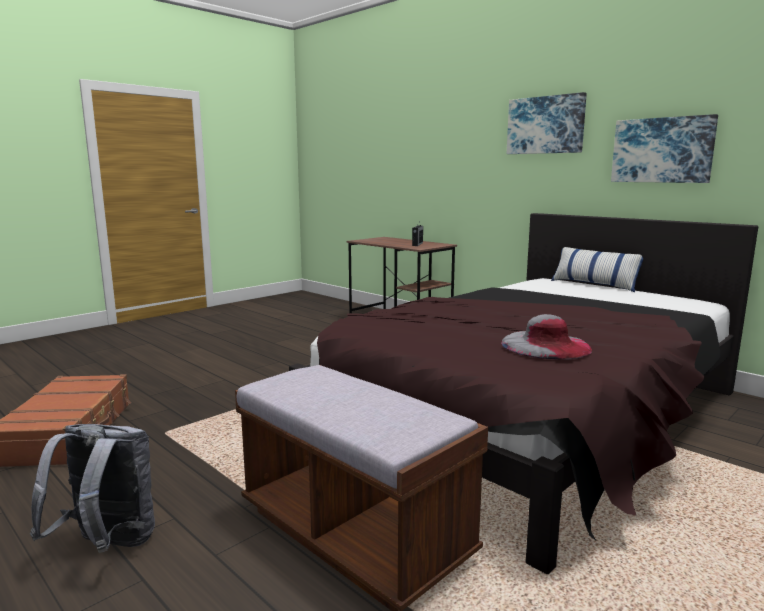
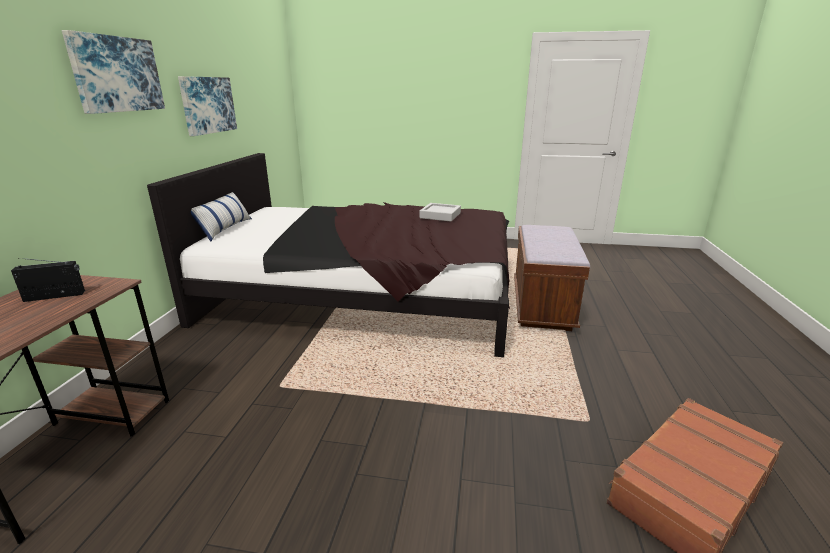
camera: 125 degrees left, 10 degrees up
(107, 546) = (657, 353): grey backpack -> none
(545, 345) = (440, 215): grey hat -> grey tray

